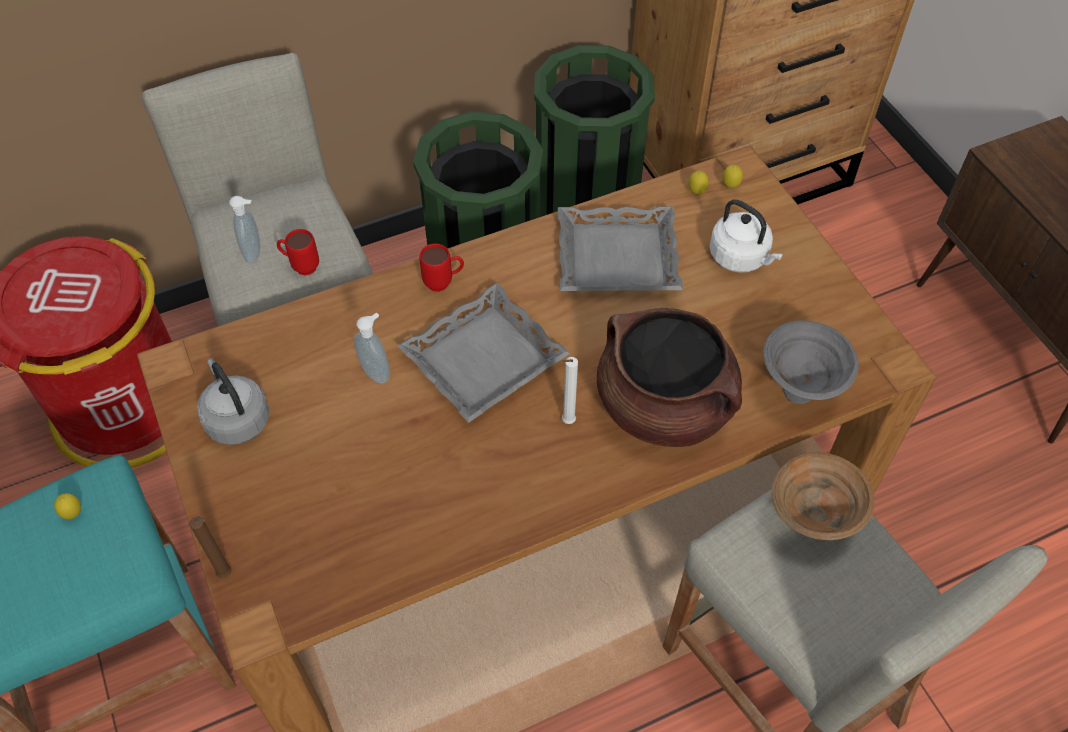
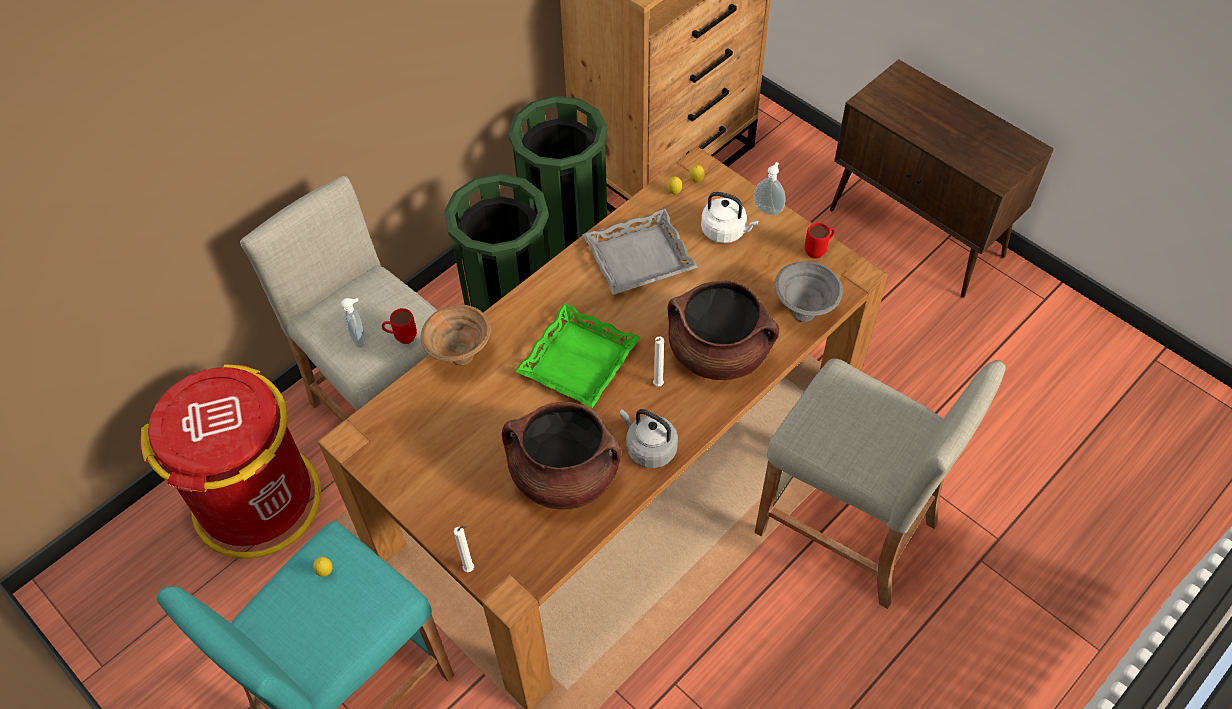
camera: 20 degrees left, 0 degrees up
(227, 574) = (471, 569): brown candle -> white candle
(236, 419) = (420, 462): grey kettle -> grey kettle (649, 448)
(377, 372) = (506, 395): soap dispenser -> soap dispenser (768, 209)
(397, 497) = (564, 476): none -> brown cooking pot
(444, 283) = (523, 315): red mug -> red mug (818, 251)
(483, 358) = (577, 360): grey tray -> green tray
(809, 524) = (843, 400): brown bowl -> brown bowl (460, 357)

